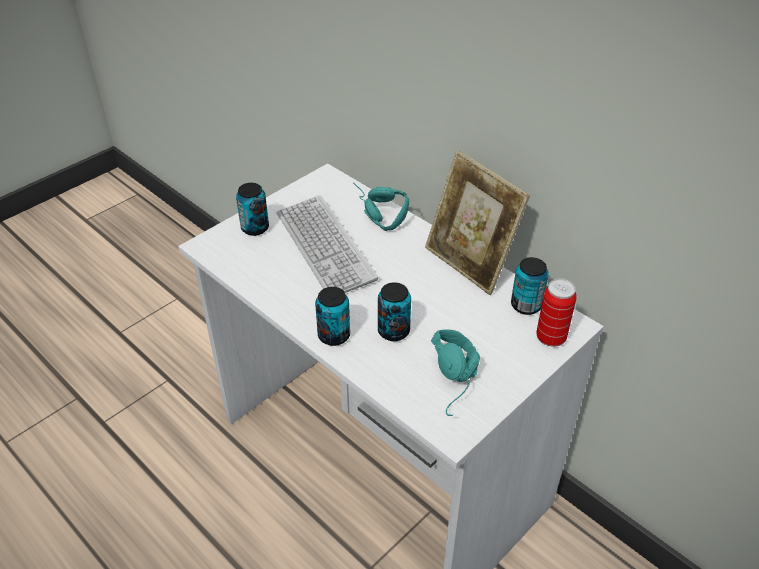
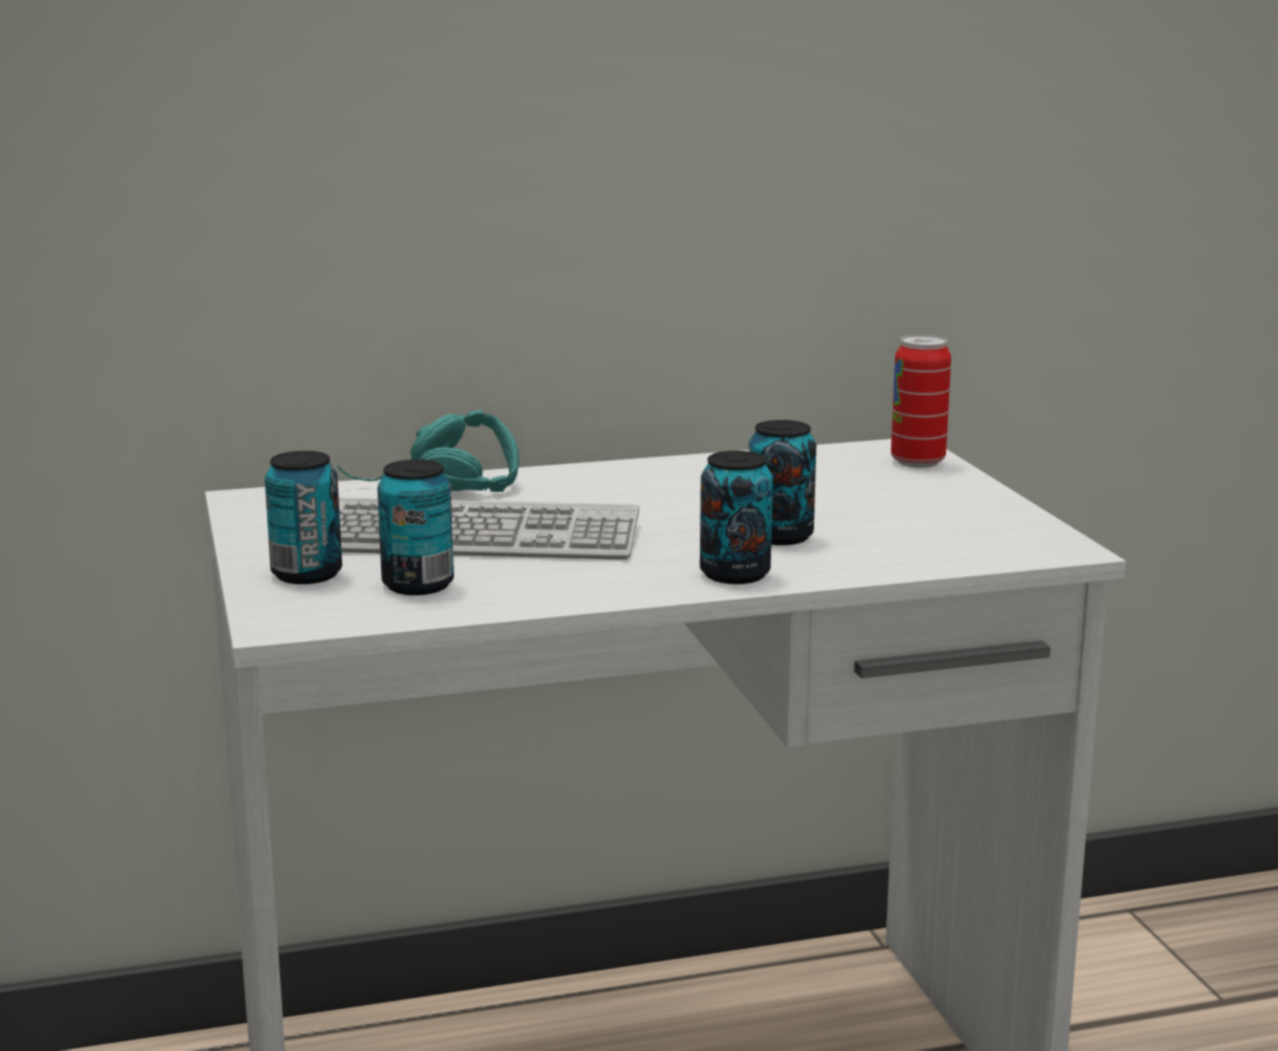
camera: 60 degrees left, 25 degrees down
(460, 382) = (954, 523): turquoise headphones -> none
(469, 263) = (680, 465): picture frame -> none
(526, 305) = (828, 458): can -> can (418, 585)

